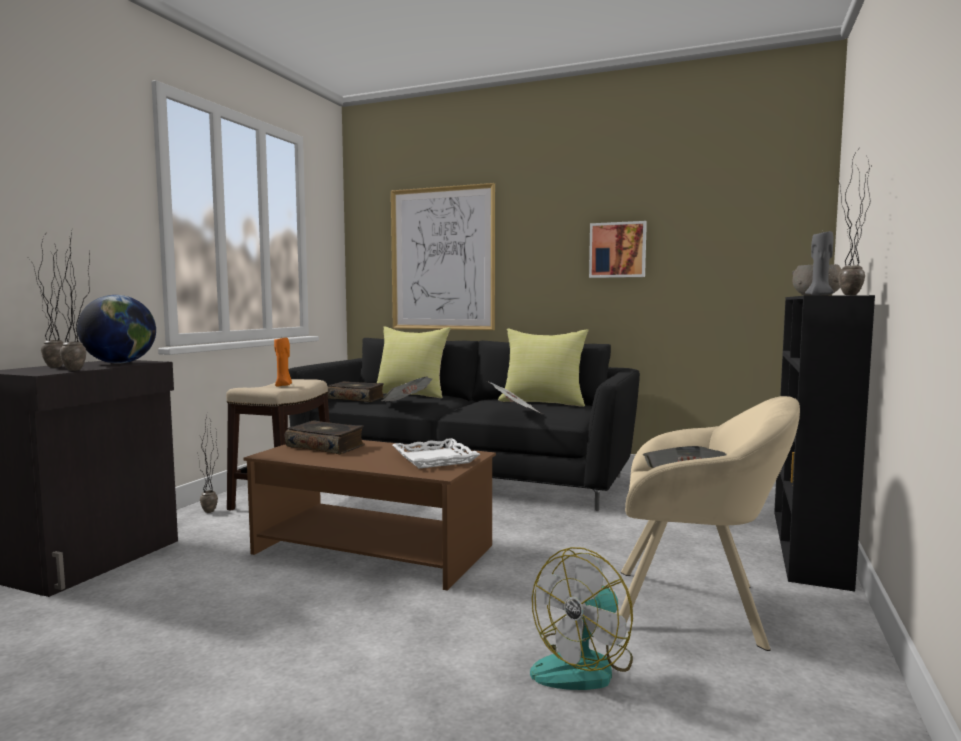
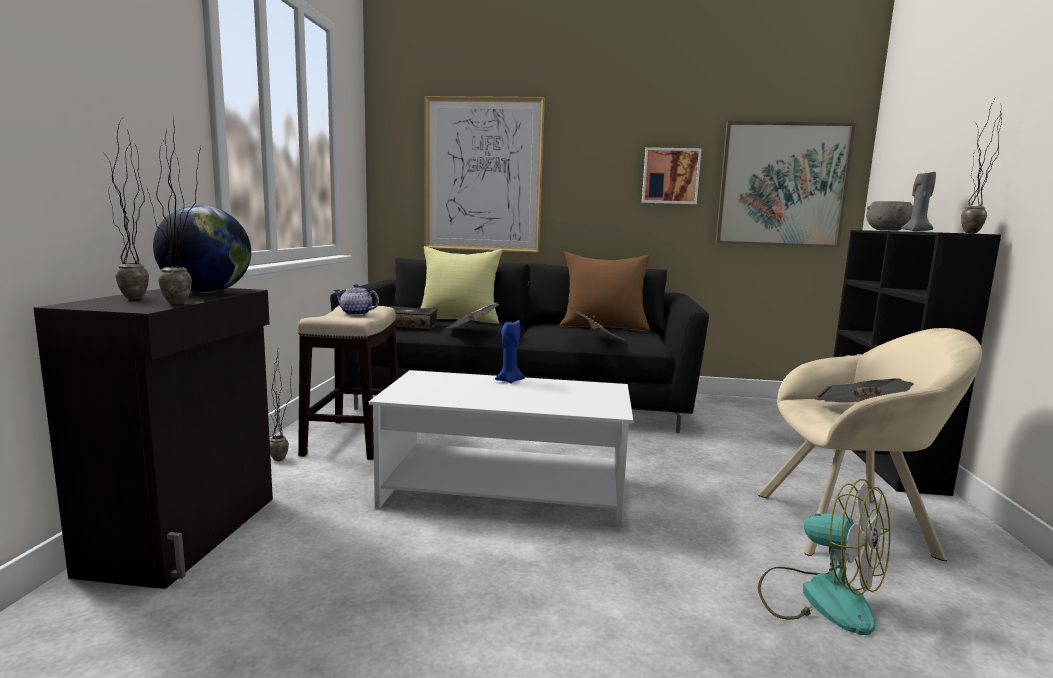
camera: 15 degrees left, 5 degrees up
(283, 385) = (355, 314): orange candle -> teapot
(326, 446) = (445, 383): book -> none
(374, 550) = (506, 491): brown coffee table -> white coffee table
(386, 446) = (509, 381): none -> blue candle
(435, 459) = (581, 394): white tray -> none
(543, 402) = (604, 327): yellow pillow -> brown pillow
(584, 666) = (819, 597): fan -> fan turned 75 degrees counterclockwise
(735, 253) = (782, 185): none -> picture

